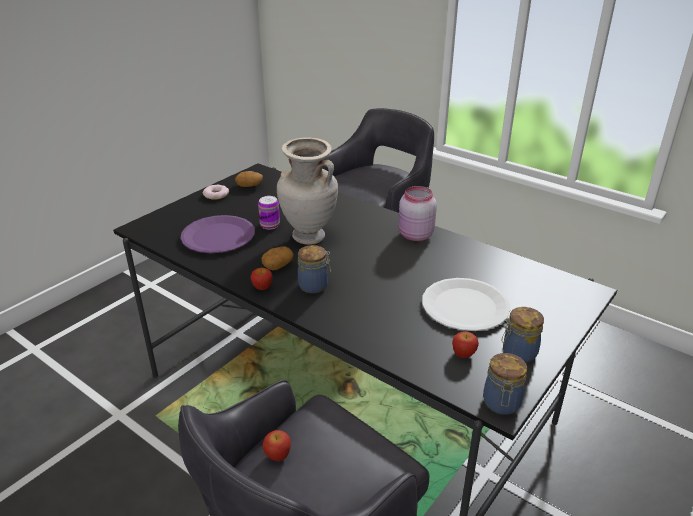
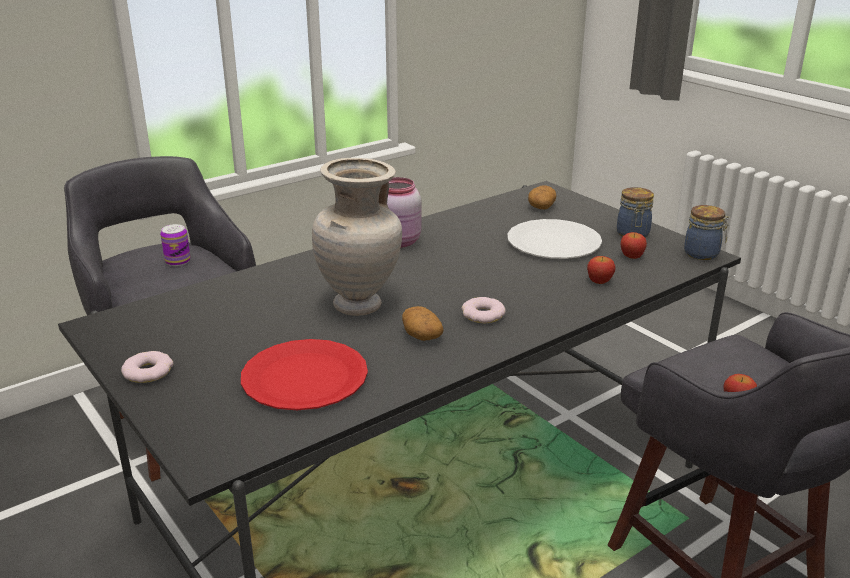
camera: 75 degrees left, 5 degrees down
(218, 236) = (304, 378): purple plate -> red plate
(249, 185) = (144, 337): potato -> potato (541, 206)
(262, 287) = (472, 351): apple -> apple (599, 281)
(270, 225) = (300, 331): can -> can (178, 261)
(314, 285) = (483, 315): jar -> donut

